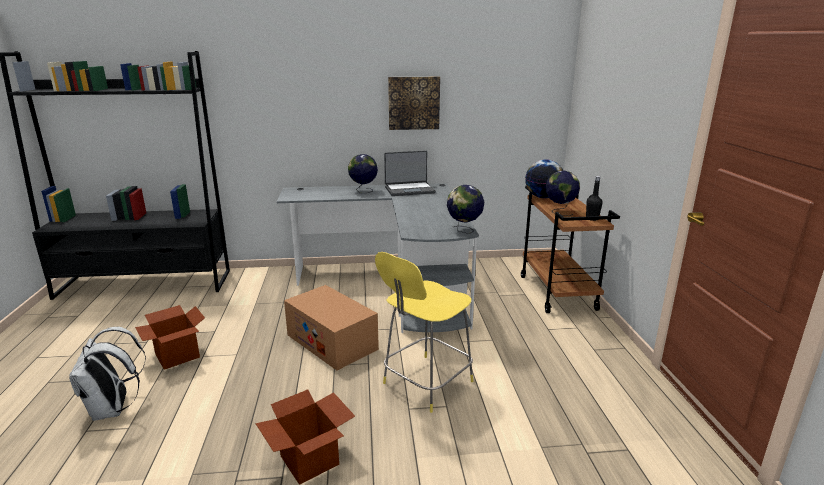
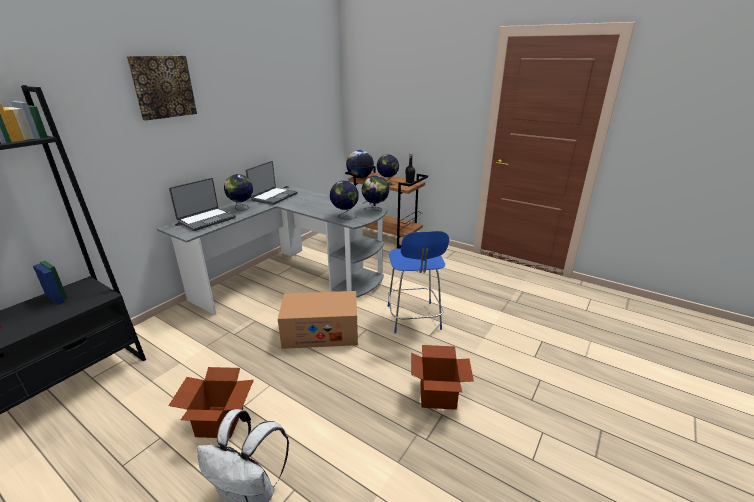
camera: 50 degrees left, 5 degrees up
(320, 191) = (206, 220): none -> laptop
(414, 103) = (254, 121): picture -> picture (163, 87)
(420, 225) = (345, 216): none -> globe
(425, 384) = (413, 318): yellow stool -> blue stool

